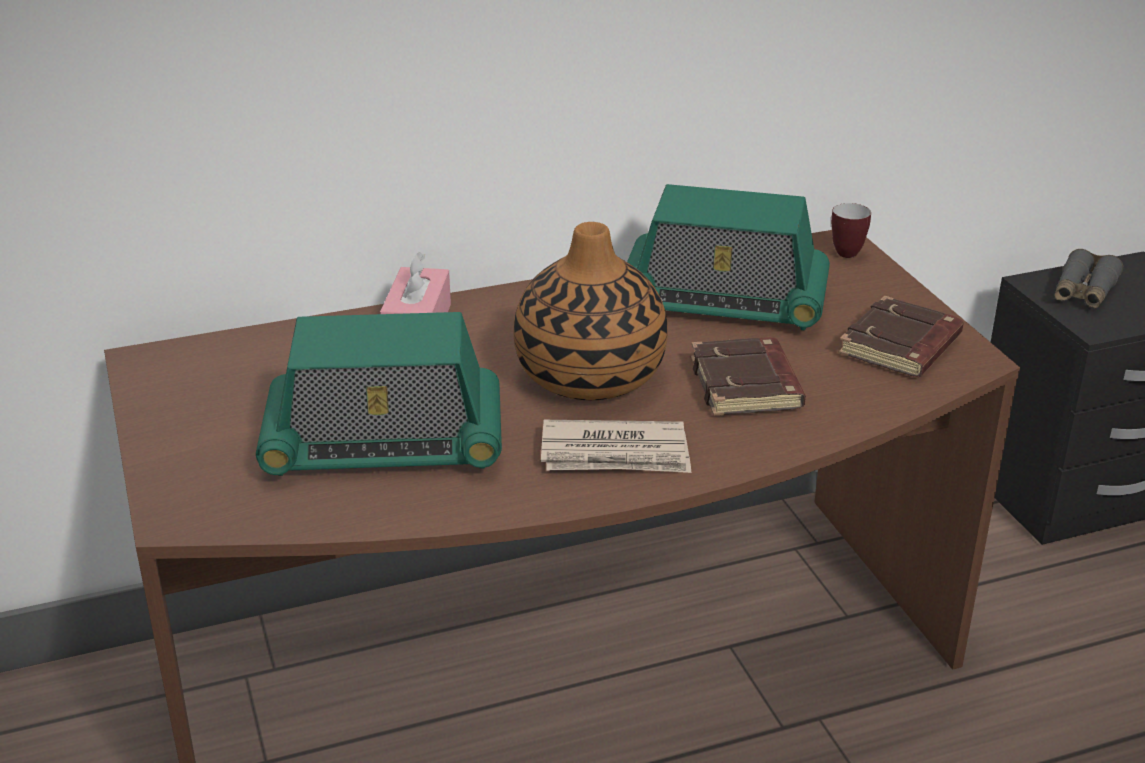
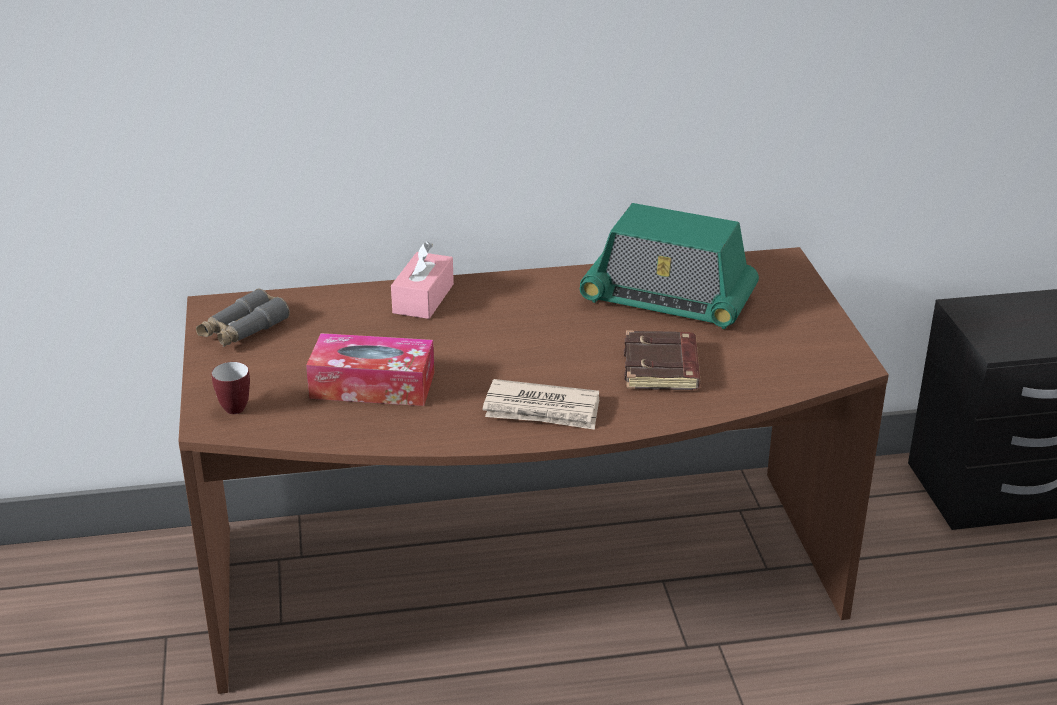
camera: 10 degrees right, 0 degrees up
(384, 443) = (372, 385): radio -> tissue box
(589, 376) = (542, 349): vase -> none
(845, 251) = (784, 267): mug -> mug (236, 406)
(901, 347) = (797, 349): brown book -> none
(1084, 292) = (1002, 318): grey binoculars -> grey binoculars (243, 330)

